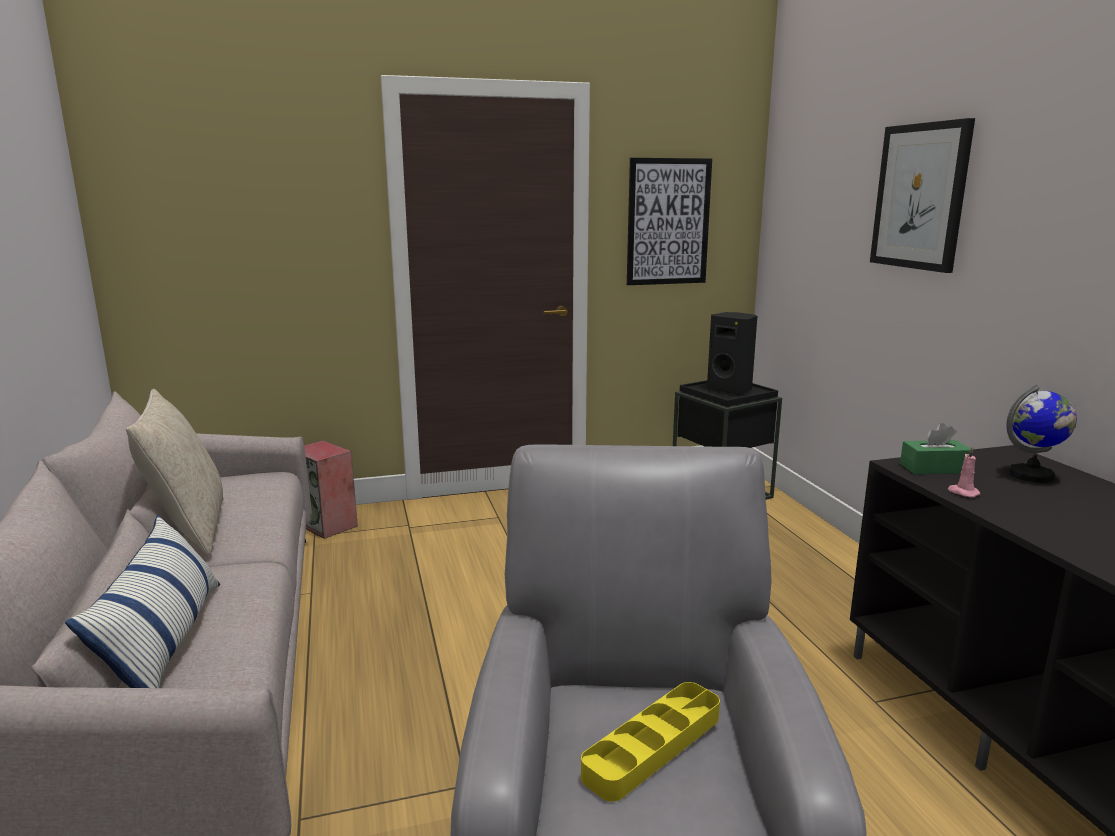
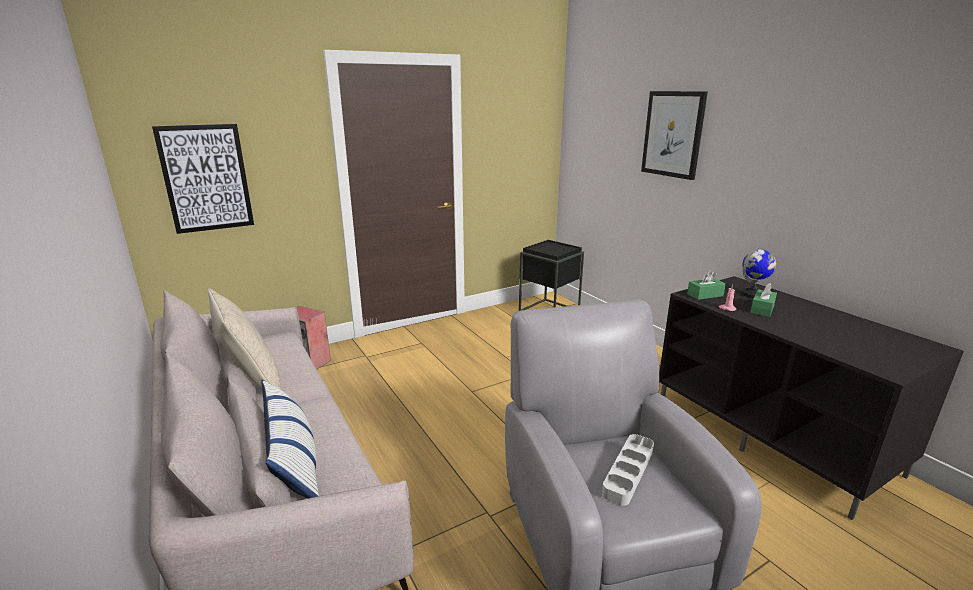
camera: 15 degrees left, 5 degrees up
(653, 746) = (628, 472): yellow tray -> grey tray
(668, 222) = (509, 144): picture -> picture (206, 178)
(730, 390) = (554, 249): black speaker -> none
(1034, 500) = (762, 309): none -> green tissue box

